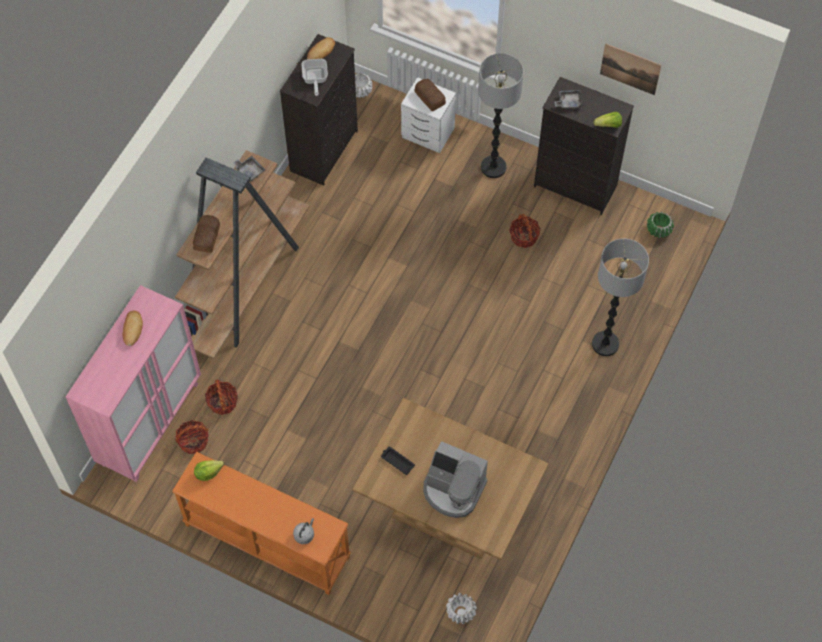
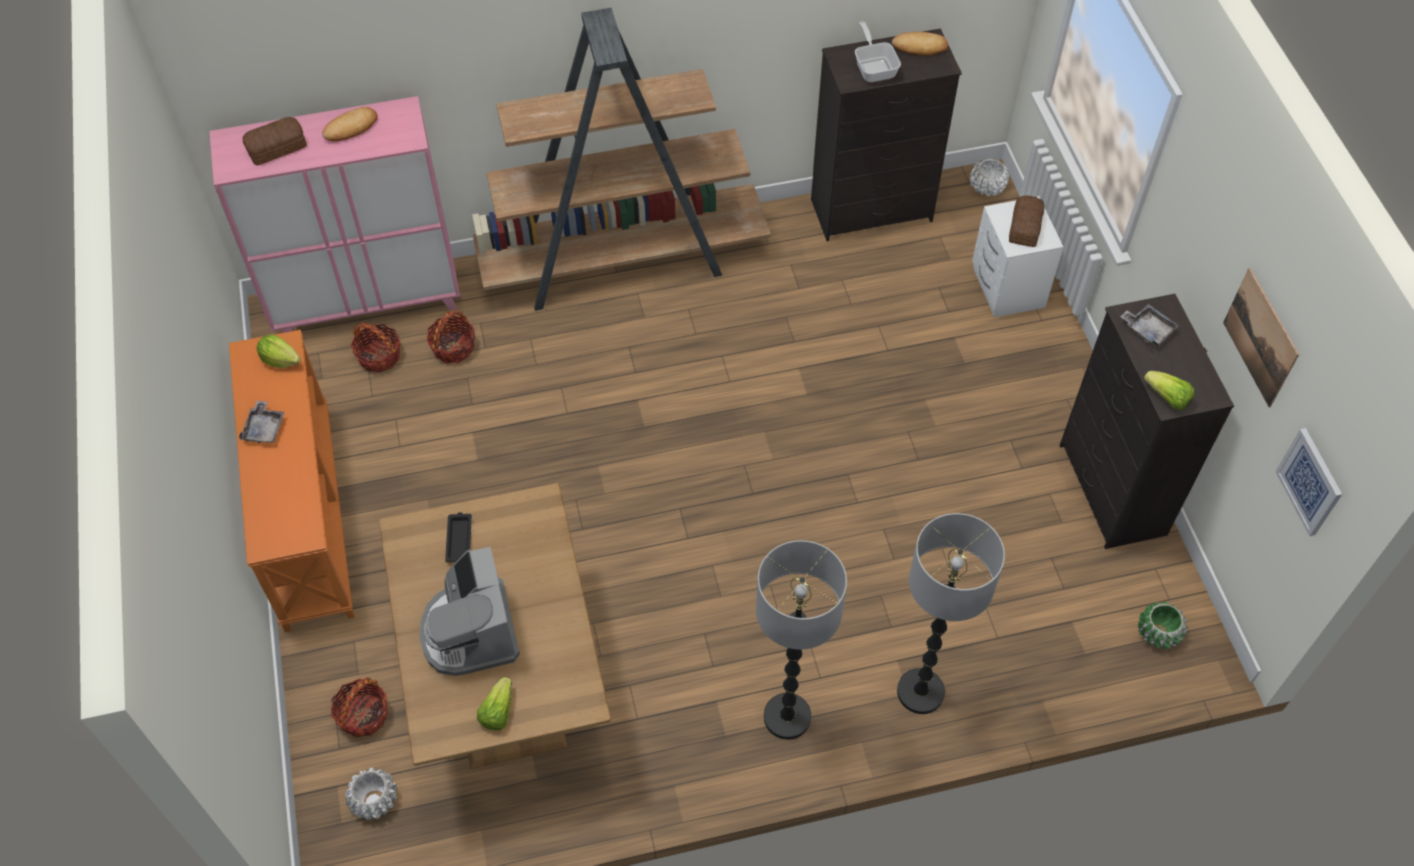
camera: 50 degrees right, 5 degrees down
(207, 237) = (548, 114): bread -> bread (277, 148)
(249, 171) = (677, 90): grey tray -> grey tray (264, 428)
(304, 534) = (272, 513): grey kettle -> none
(315, 79) = (874, 67): frying pan -> frying pan turned 120 degrees clockwise
(493, 167) = (1037, 384): floor lamp -> floor lamp (787, 716)
(505, 506) = (497, 711): none -> lettuce
(524, 236) = (977, 486): basket -> basket (363, 715)
(700, 112) = (1310, 481): none -> picture

